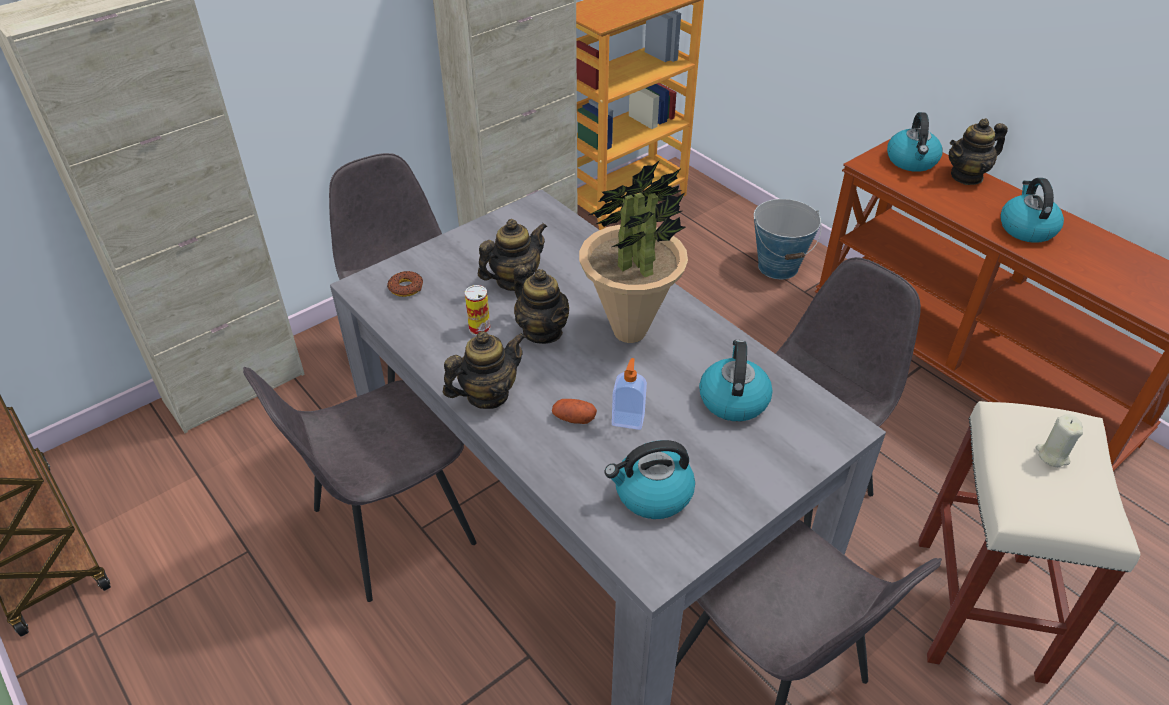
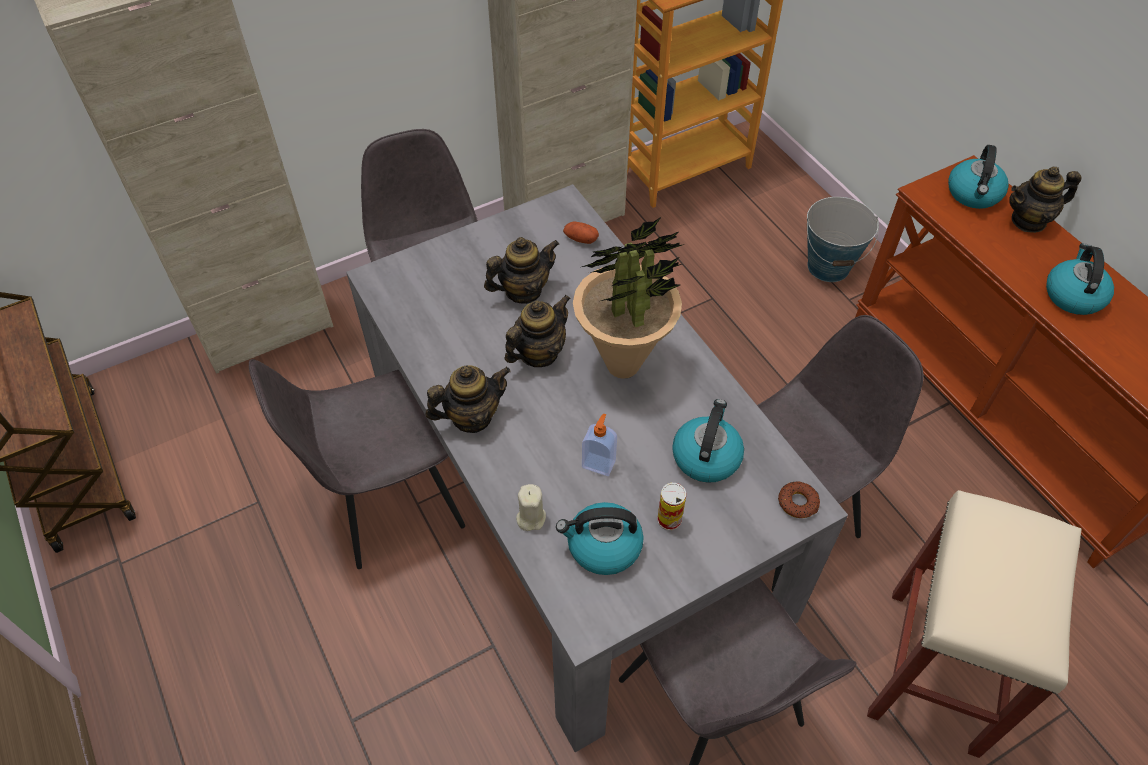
camera: 10 degrees right, 10 degrees up
(406, 287) = (417, 285): donut -> donut (798, 502)
(479, 328) = (478, 341): can -> can (669, 519)
(542, 331) = (538, 353): teapot -> teapot turned 105 degrees counterclockwise
(574, 418) = (547, 454): potato -> potato (580, 239)
(1052, 455) = (1012, 563): beige candle -> beige candle (531, 517)

